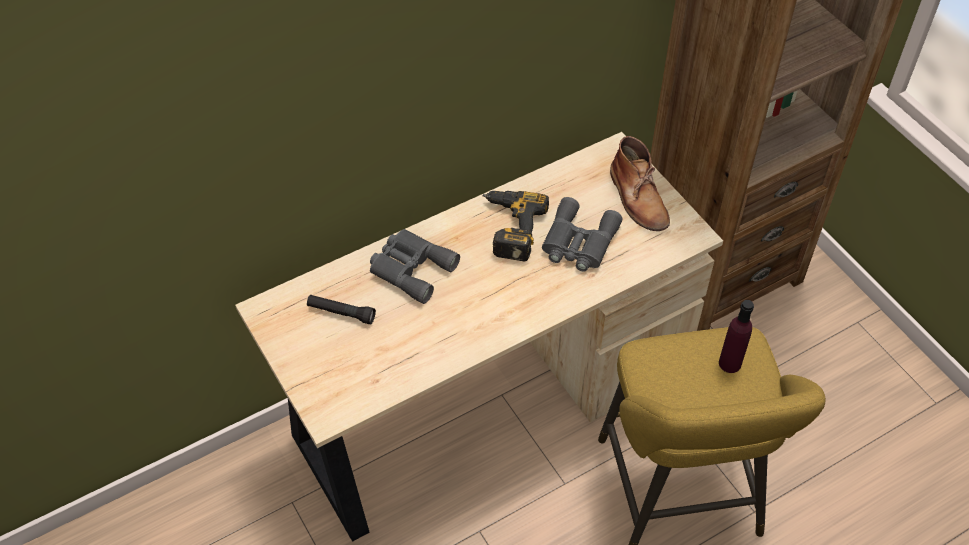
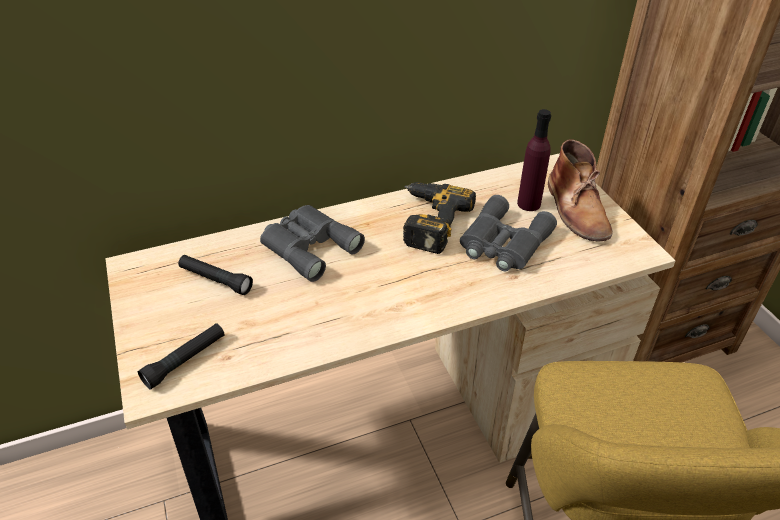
camera: 10 degrees right, 10 degrees down
(343, 388) = (185, 361): none -> black flashlight
(730, 363) = (680, 403): purple bottle -> purple bottle (529, 204)

